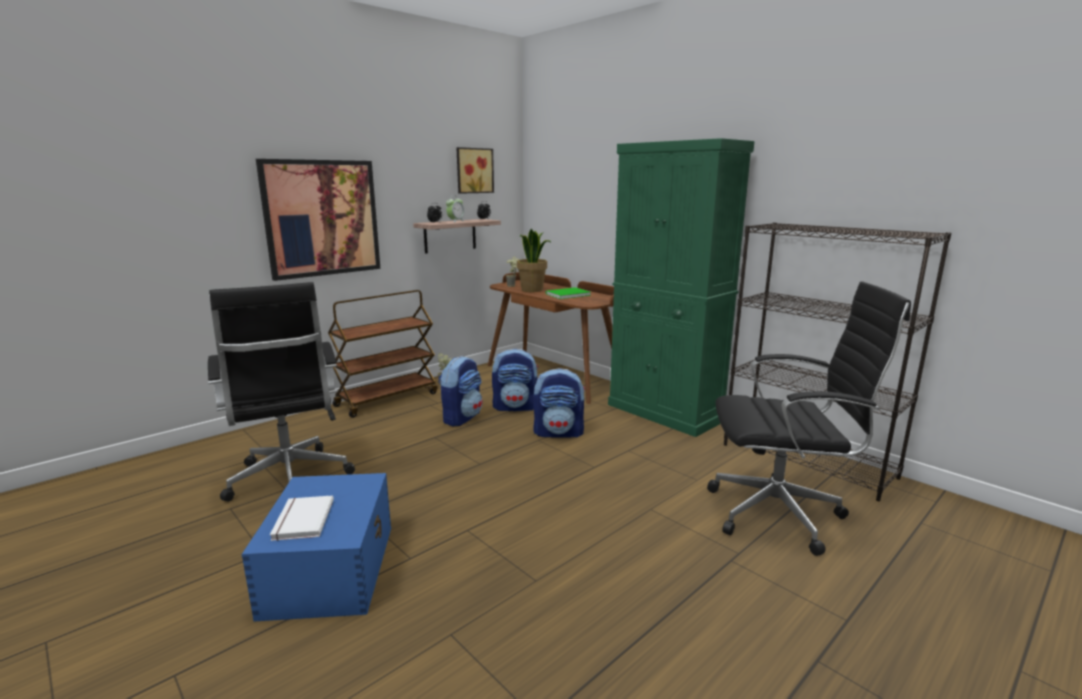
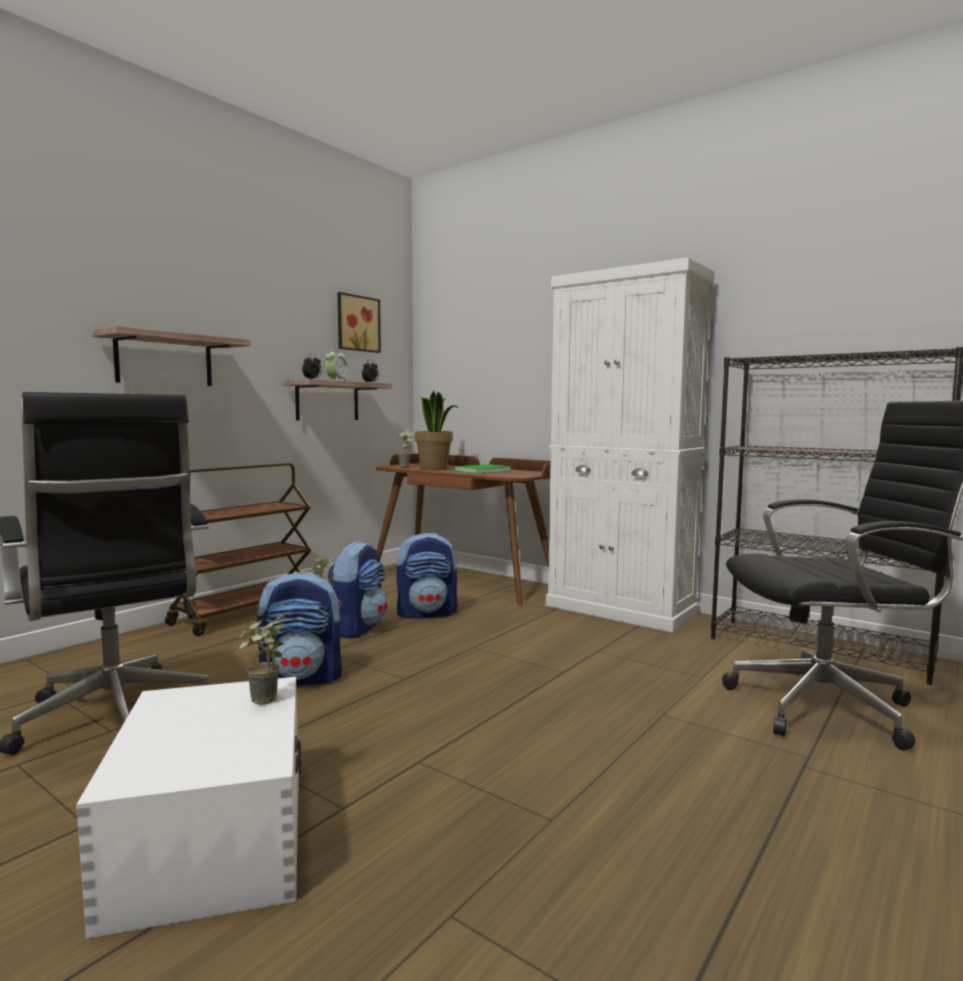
camera: 10 degrees left, 10 degrees down
(301, 520) = (175, 746): white book -> none
(322, 218) = (164, 360): picture -> shelf
(331, 568) = (214, 836): blue storage box -> white storage box
(359, 493) = (263, 703): none -> potted plant
(559, 433) = (497, 637): backpack -> backpack (302, 678)
(665, 413) = (620, 610): green cabinet -> white cabinet

